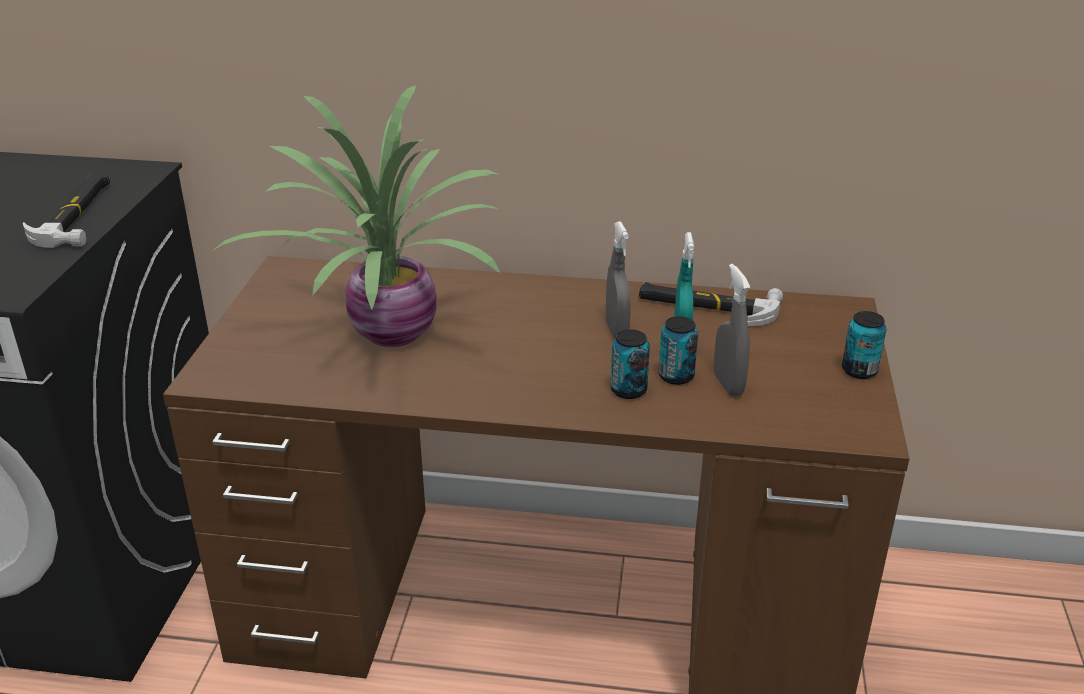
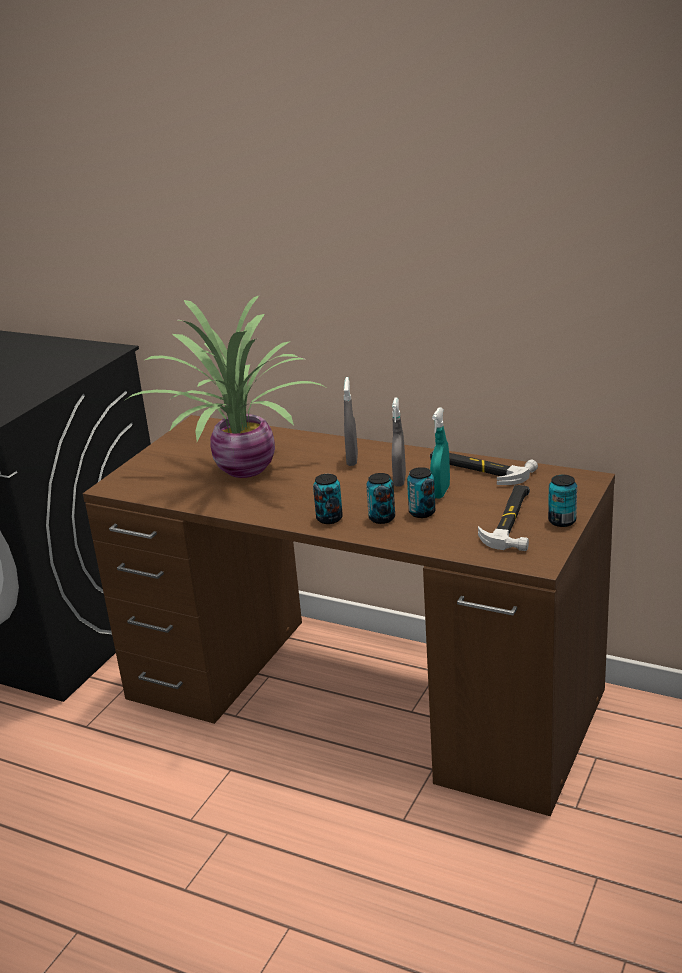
camera: 20 degrees right, 5 degrees down
(78, 215) = (57, 375): hammer -> hammer (512, 521)
(557, 398) = (329, 518): none -> can
(728, 385) = (455, 521): grey spray bottle -> grey spray bottle (352, 459)

